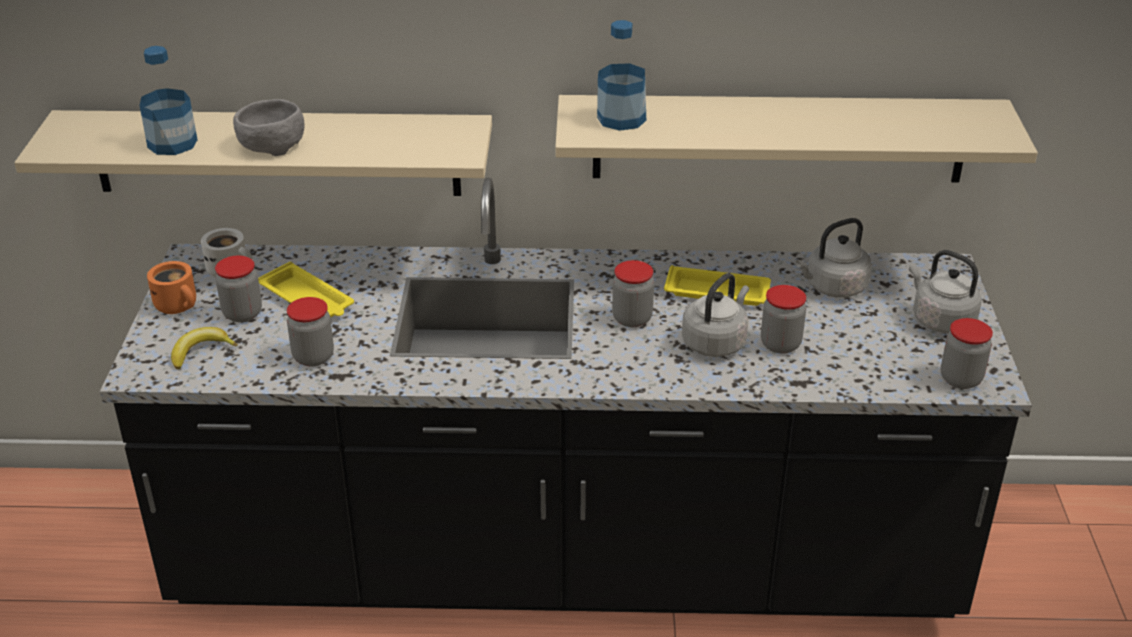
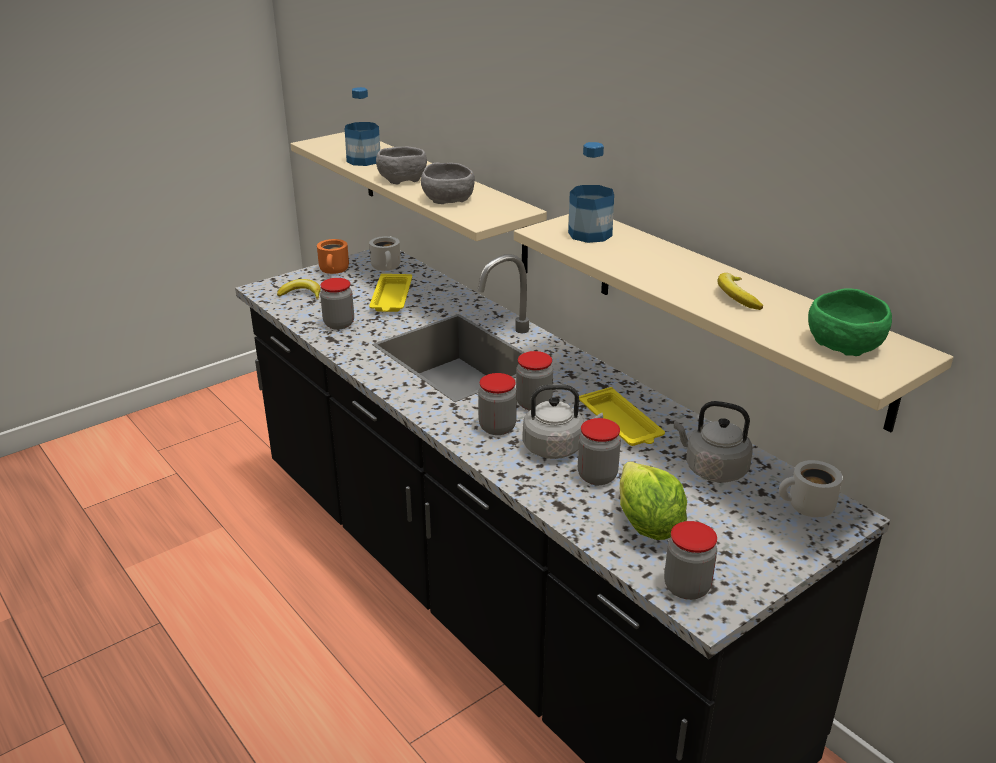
camera: 50 degrees right, 5 degrees down
(242, 313) = (352, 288): jar -> jar (497, 427)
(377, 145) = (449, 199): none -> grey bowl
(828, 121) = (736, 297): none -> banana
(870, 356) = (647, 525): none -> lettuce
(924, 277) = (807, 508): none -> white mug
(940, 319) = (757, 541): grey kettle -> none
(952, 123) = (844, 344): none -> green bowl

